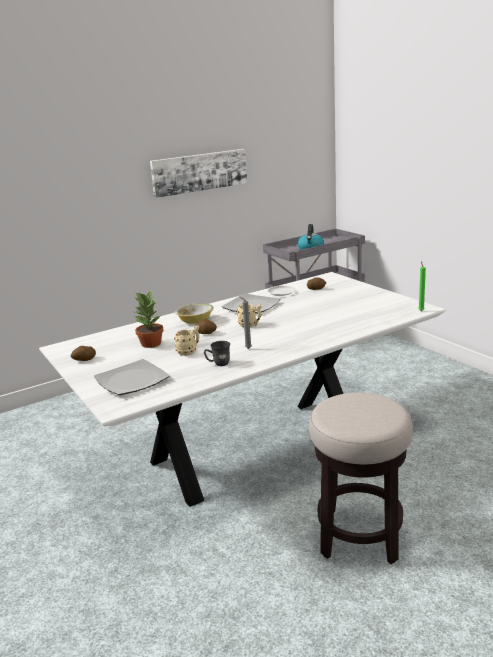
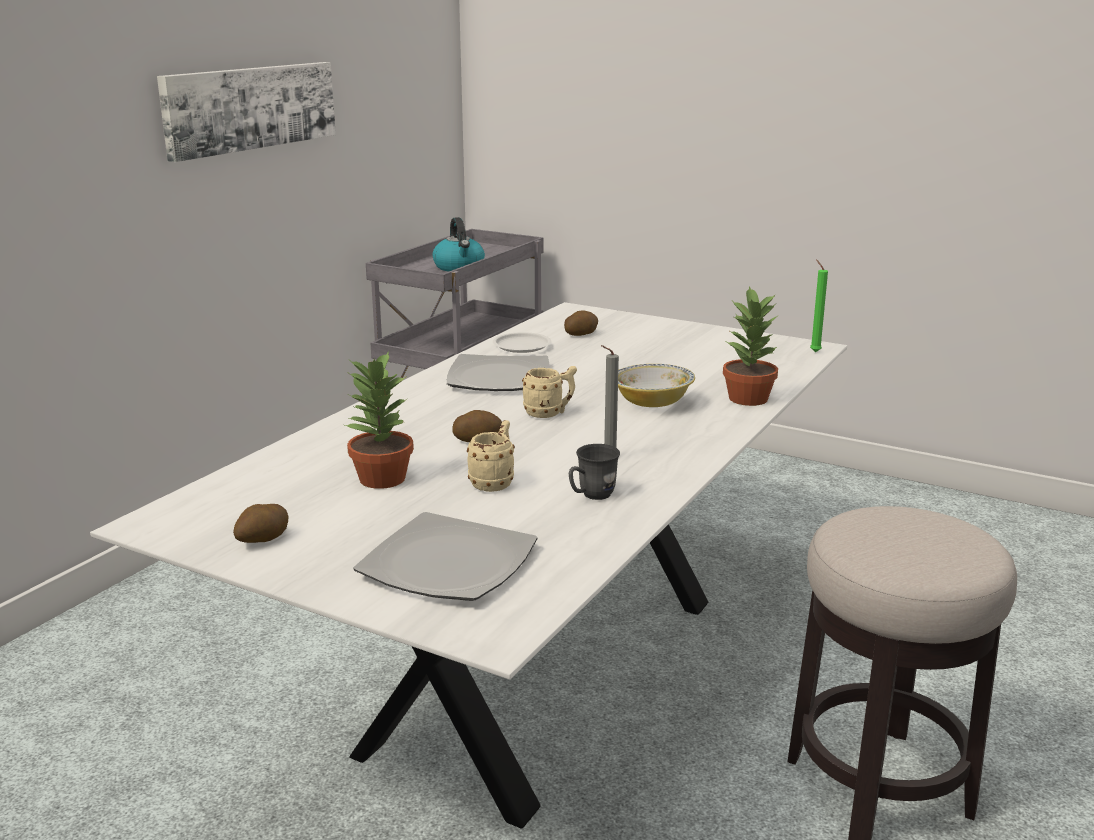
camera: 30 degrees left, 0 degrees up
(195, 321) = (420, 420): bowl -> bowl (652, 403)
(350, 330) = (749, 398): none -> potted plant

